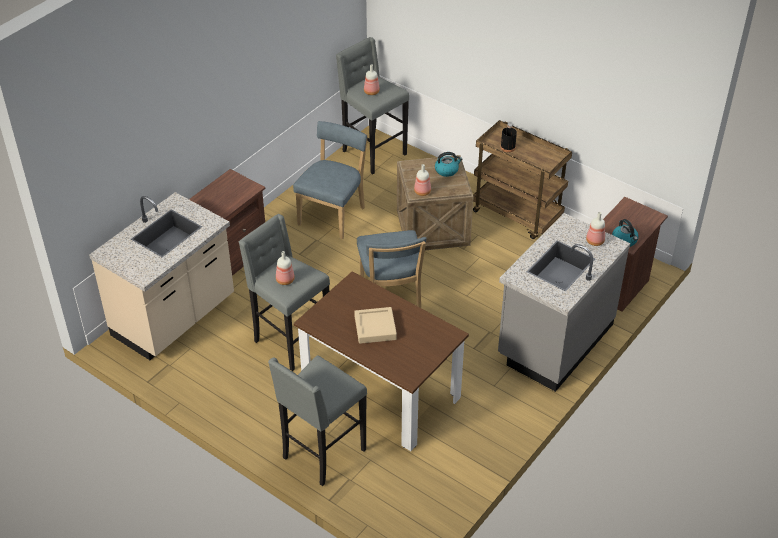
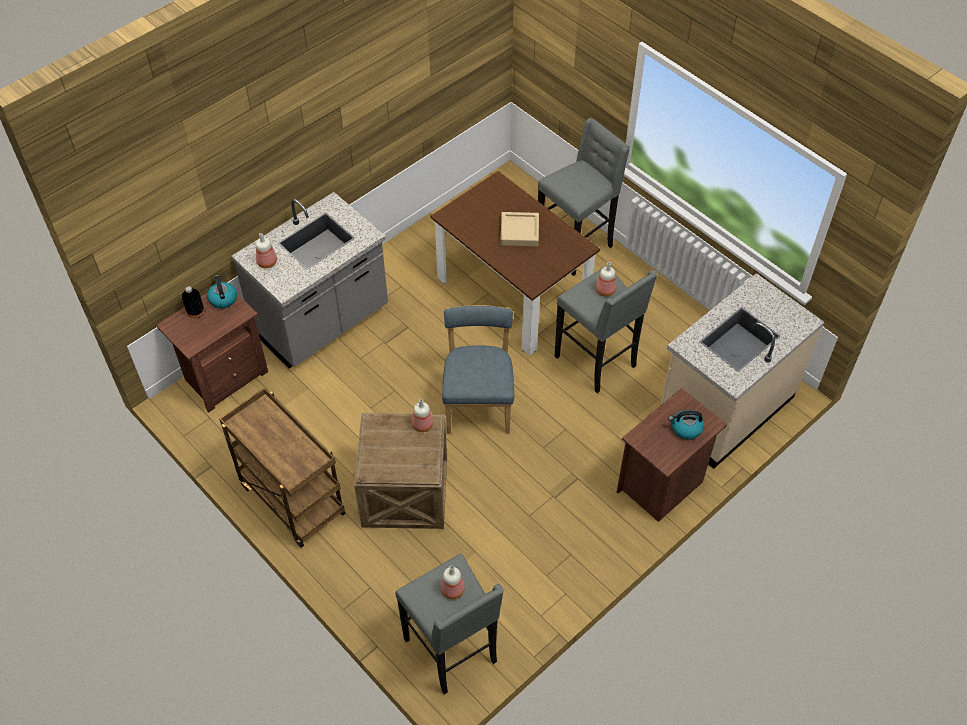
camera: 170 degrees left, 10 degrees up
(333, 214) = (526, 537): blue chair -> none
(447, 170) = (381, 456): kettle -> kettle (686, 428)
(508, 147) = (295, 451): black bottle -> black bottle (195, 311)

